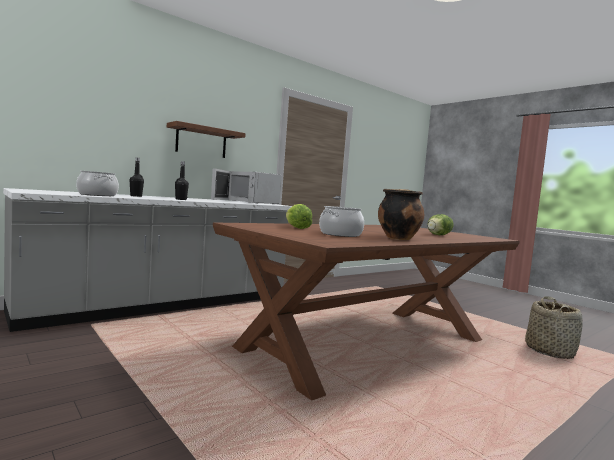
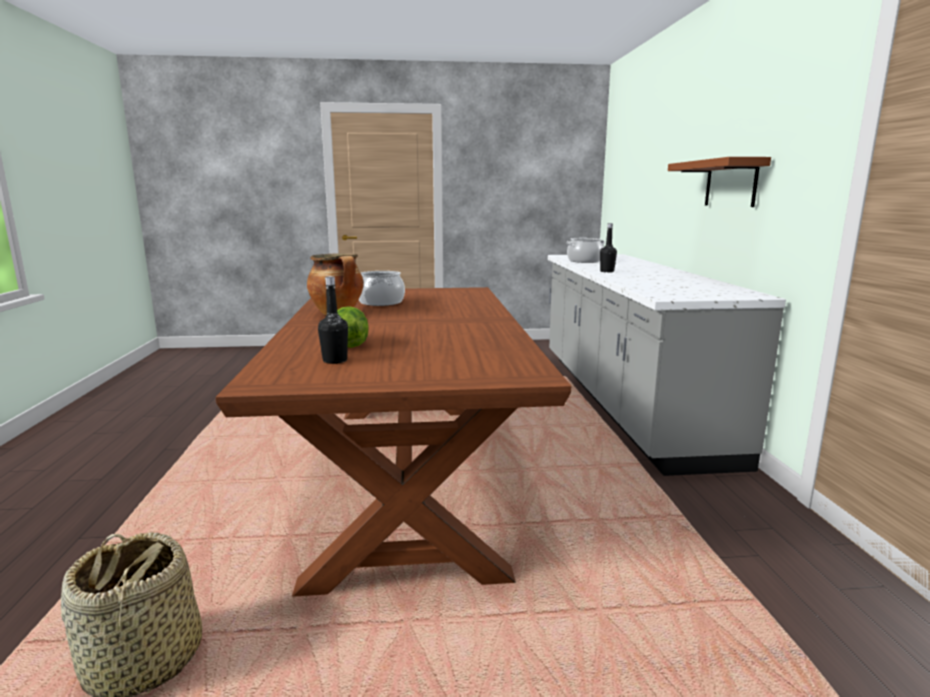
camera: 125 degrees right, 10 degrees up
(136, 196) = (621, 266): black bottle -> black bottle (335, 360)
(249, 202) = (706, 291): white microwave -> none
(296, 228) = (443, 299): lettuce -> none

